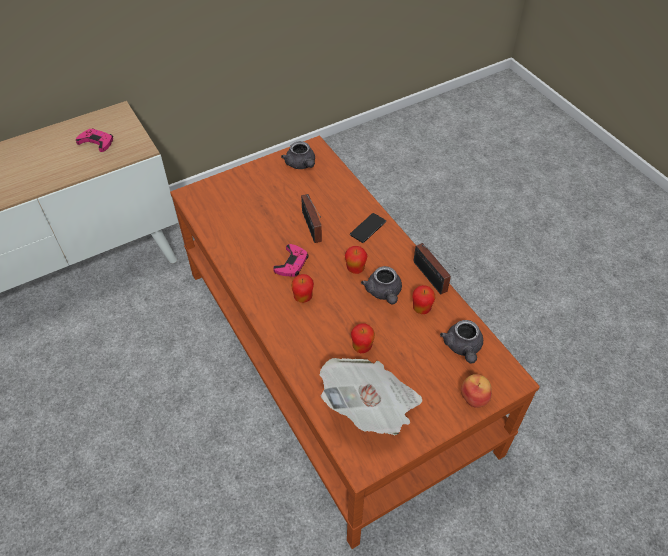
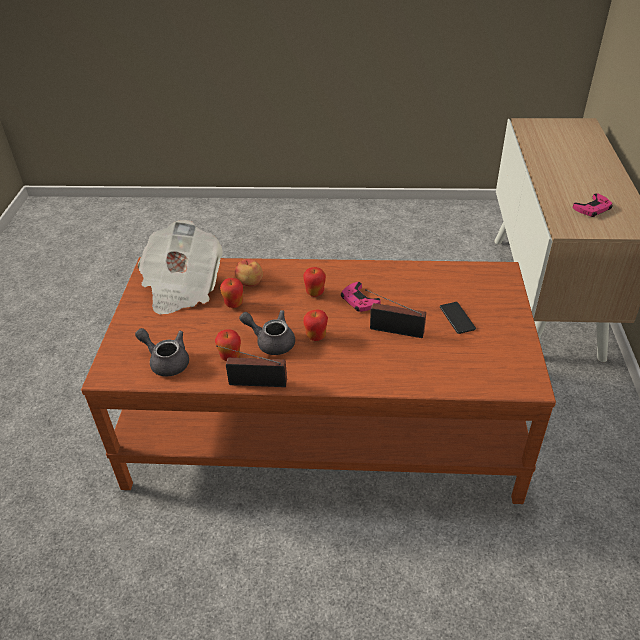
camera: 125 degrees right, 10 degrees down
(301, 165) = (502, 361): grey teapot -> none
(368, 228) = (360, 369): phone -> phone (457, 318)
(474, 397) = (122, 343): apple -> apple (249, 283)

